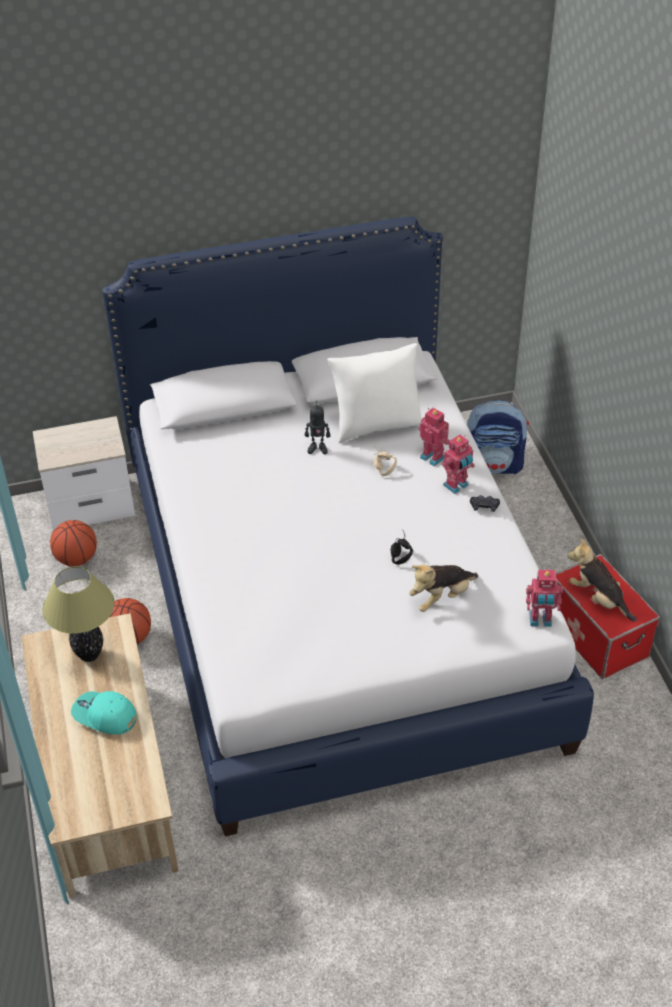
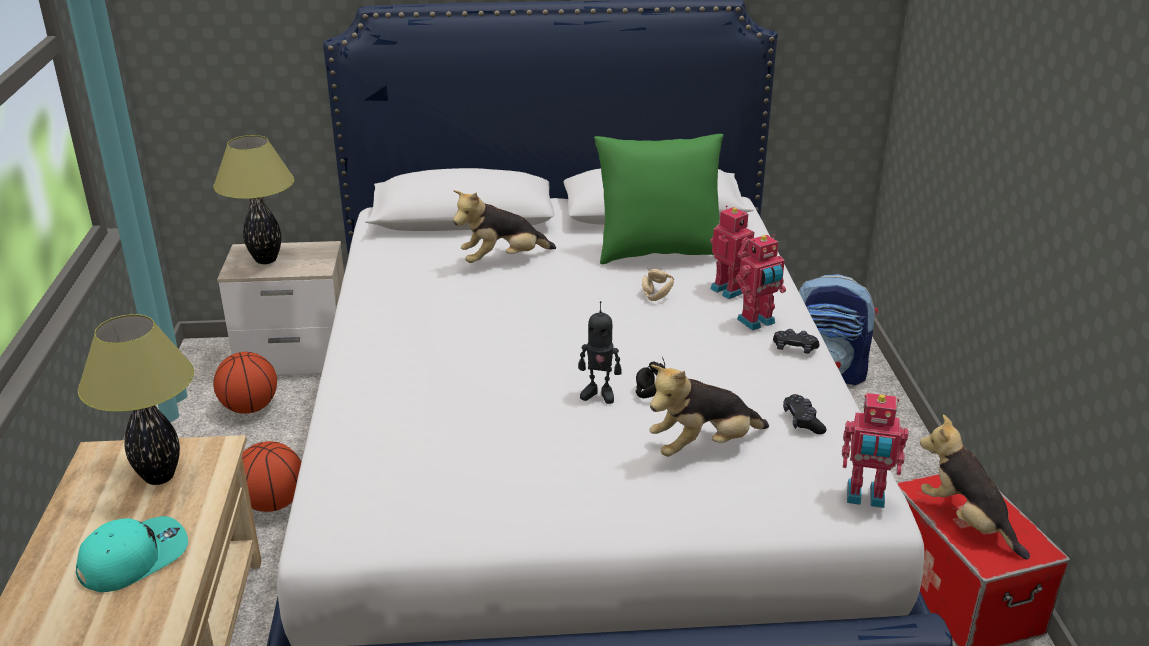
camera: 10 degrees right, 15 degrees down
(67, 445) = (266, 260): none -> table lamp
(104, 716) = (133, 558): turquoise cap -> turquoise cap turned 105 degrees clockwise
(268, 448) = (502, 260): none -> plush toy
(317, 448) = (569, 266): toy robot -> toy robot (599, 394)
(376, 425) = (658, 252): white pillow -> green pillow
(497, 568) = (802, 421): none -> black game controller

